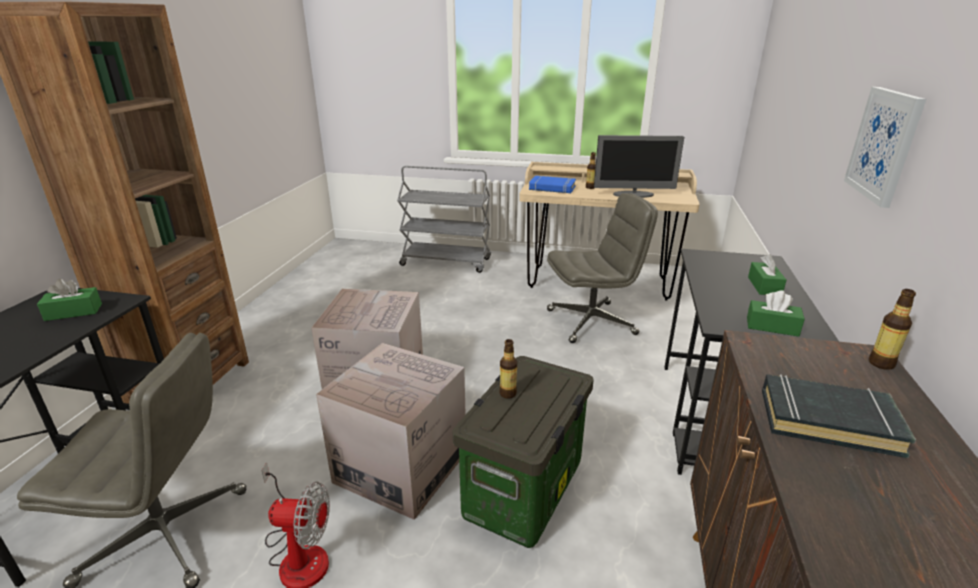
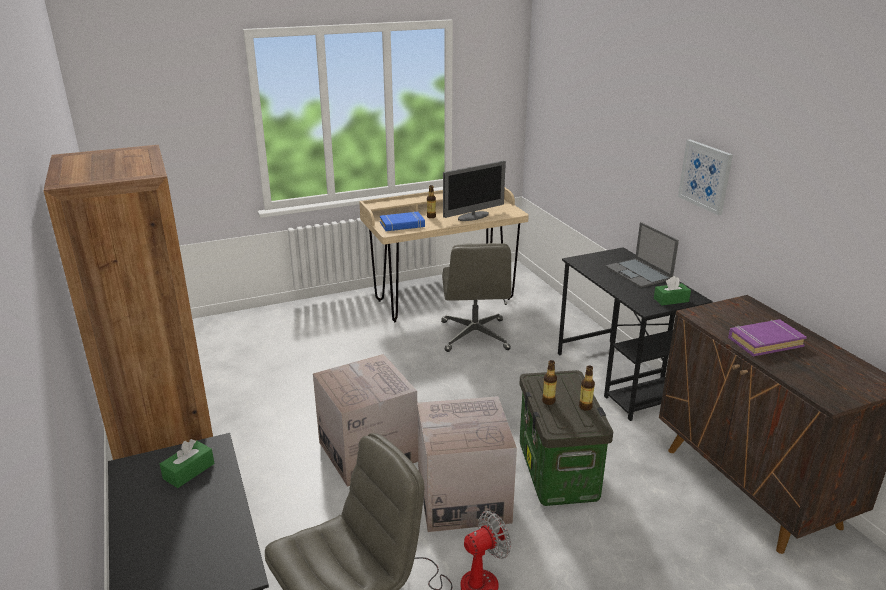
camera: 35 degrees left, 0 degrees up
(446, 262) = (287, 321): grey cart -> none
(592, 322) = (475, 336): grey office chair -> grey office chair turned 135 degrees clockwise
(764, 286) = (639, 273): green tissue box -> laptop
(828, 421) = (765, 342): black book -> purple book
(881, 363) = (754, 305): bottle -> bottle (585, 407)

